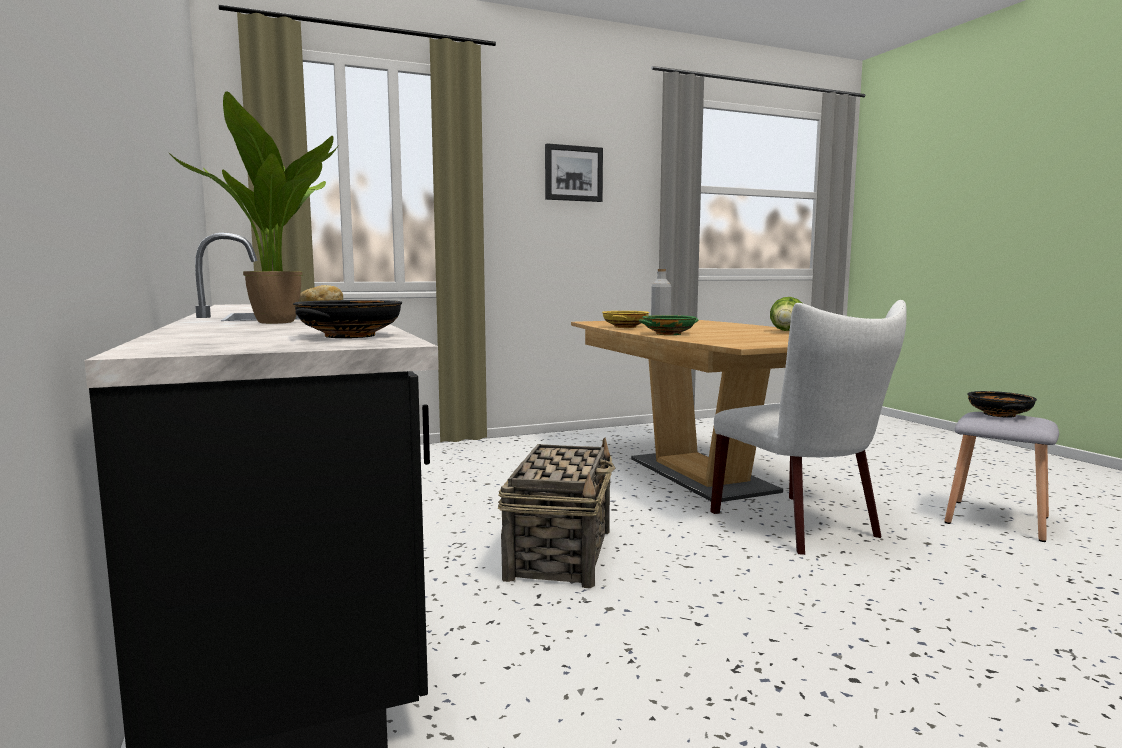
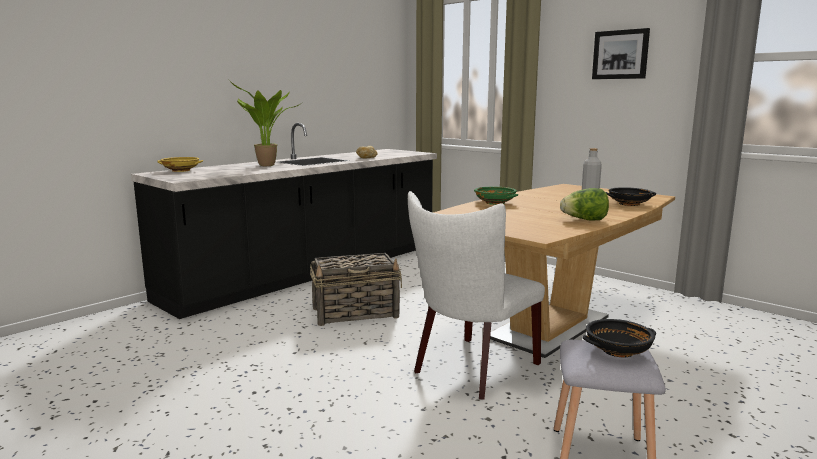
camera: 65 degrees right, 5 degrees up
(350, 336) = (207, 175): black bowl -> black bowl (629, 204)
(625, 327) = (535, 193): yellow bowl -> yellow bowl (181, 170)

